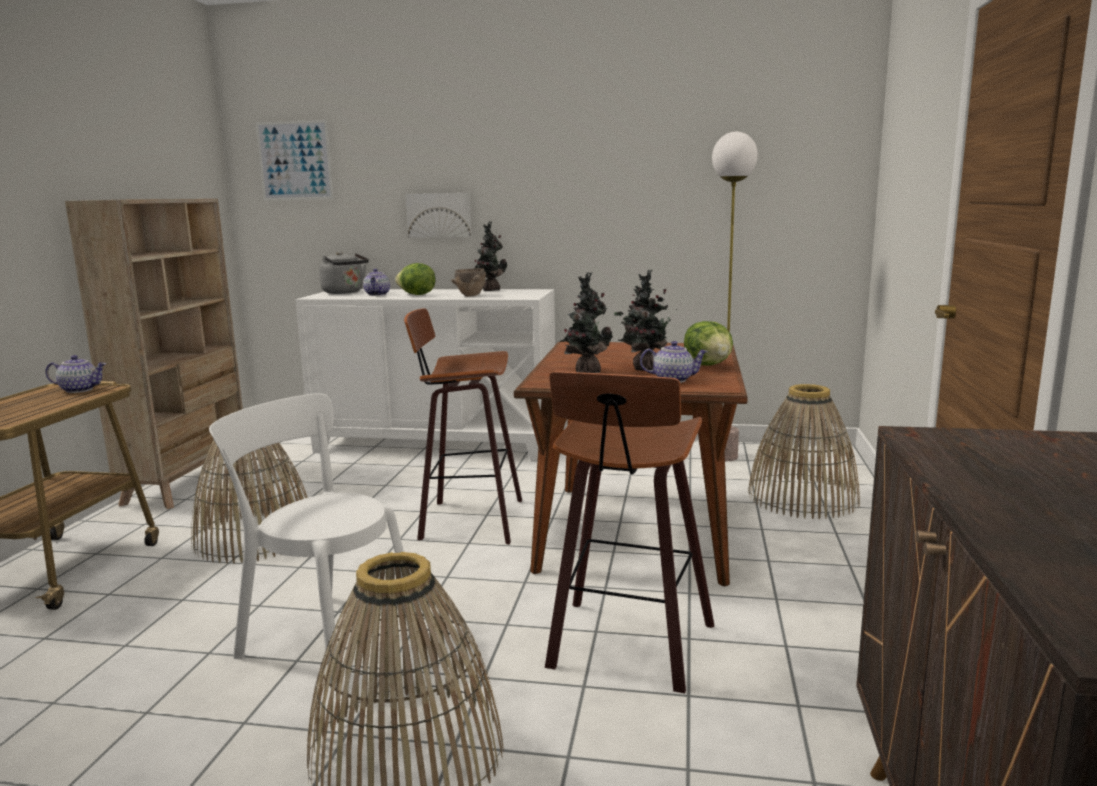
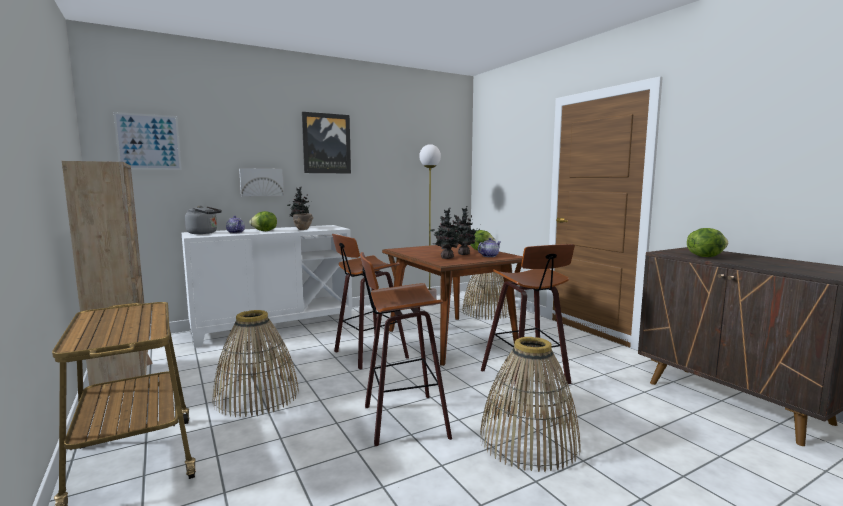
camera: 40 degrees left, 5 degrees down
(80, 390) = (126, 310): teapot -> none
(323, 635) = (401, 420): white chair -> stool
(545, 144) = (326, 143): none -> picture
(983, 470) = (704, 256): none -> lettuce

